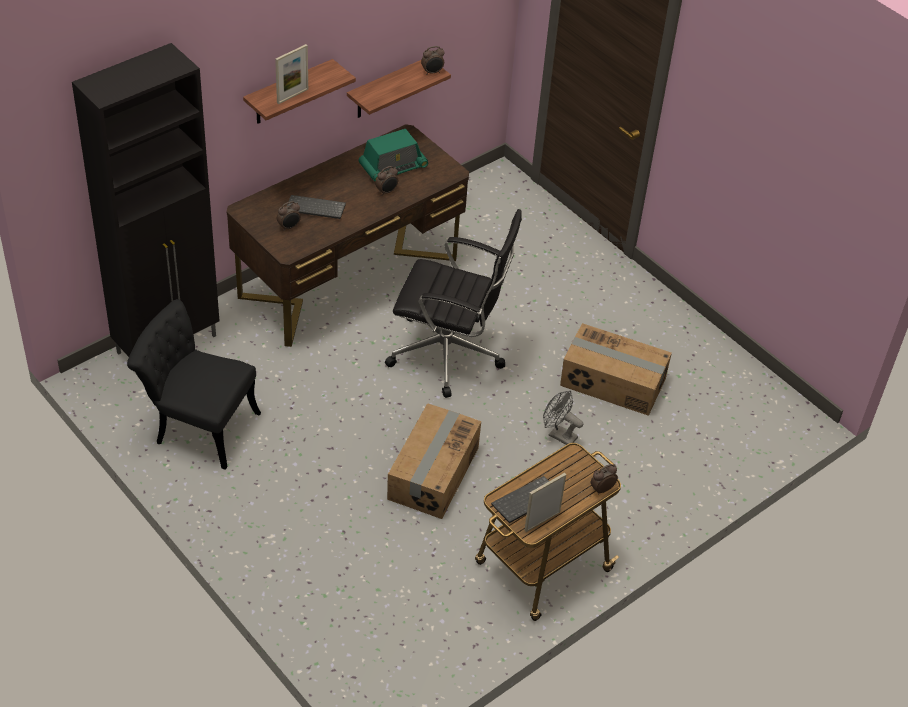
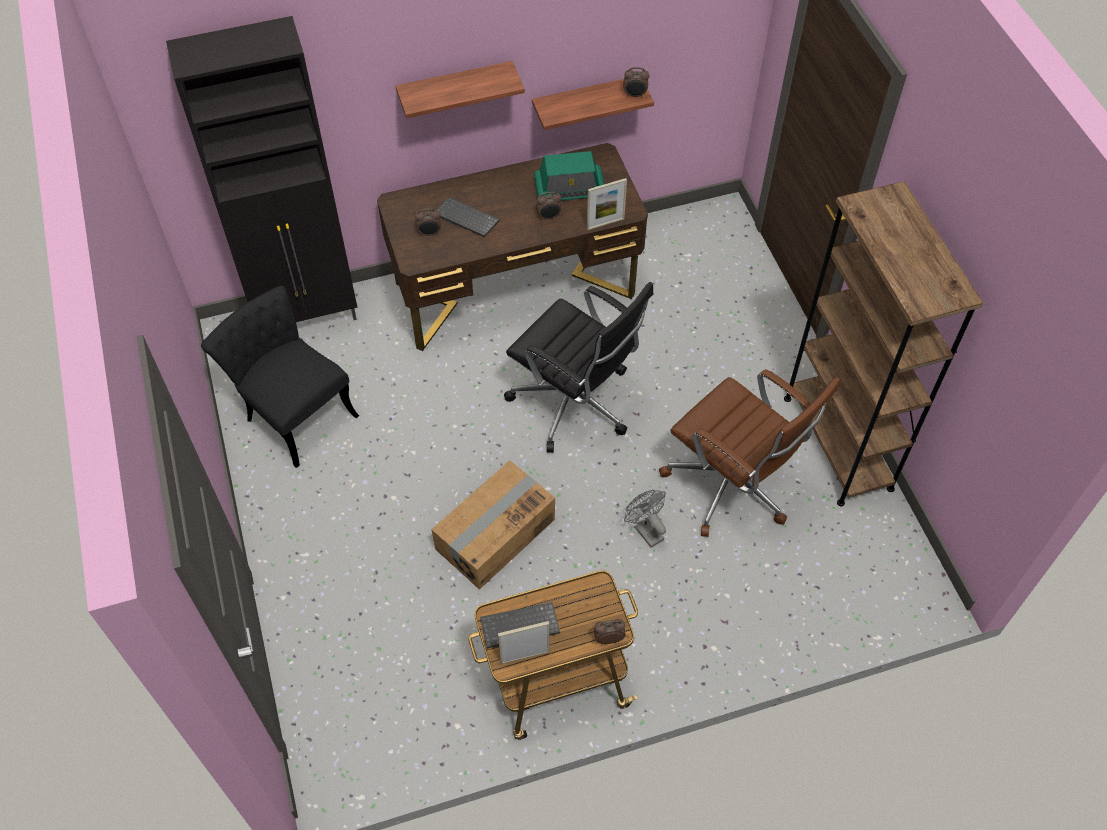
camera: 25 degrees right, 10 degrees up
(292, 96) = (446, 96): picture frame -> picture frame (605, 223)
(613, 382) = (732, 486): cardboard box -> brown office chair
(680, 328) = (837, 442): none -> brown bookcase

